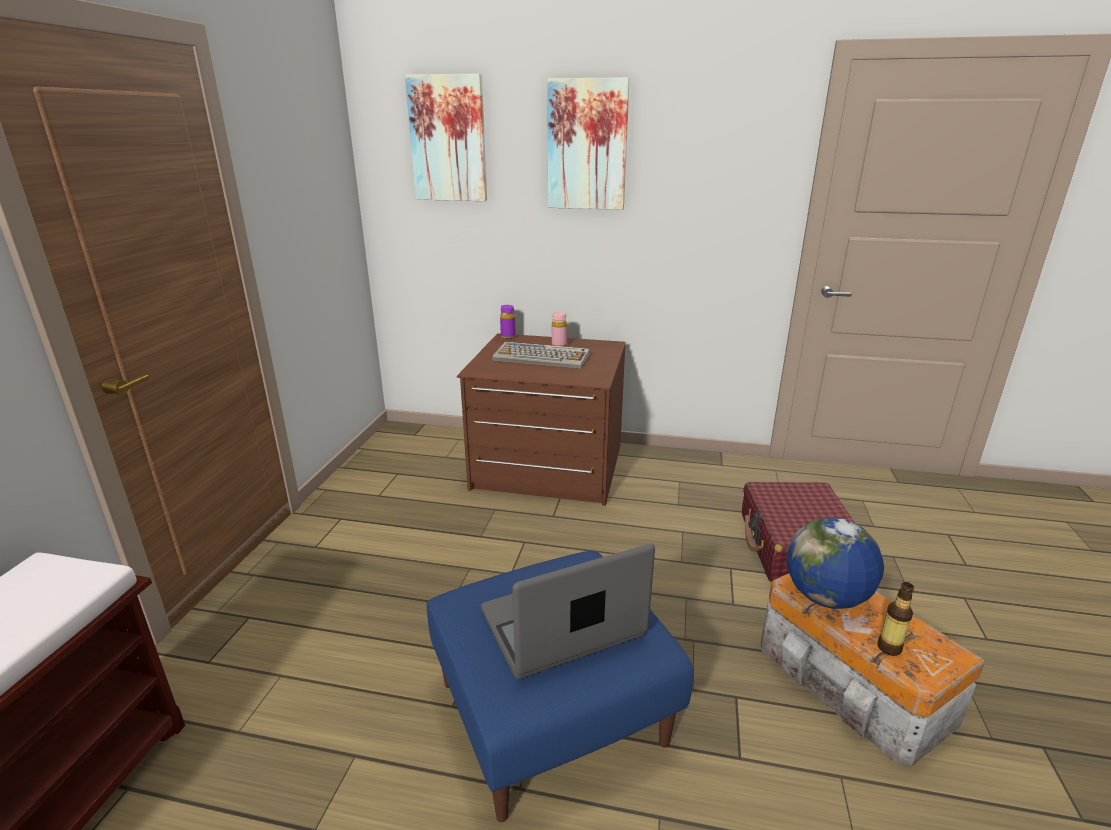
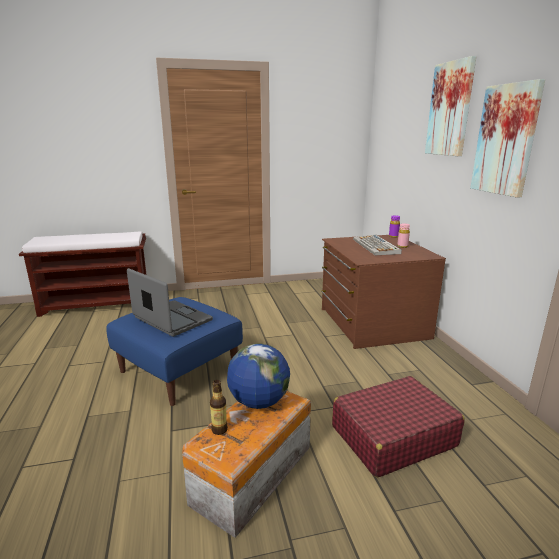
camera: 65 degrees right, 5 degrees down
(448, 139) = (398, 110): picture -> picture (506, 140)

